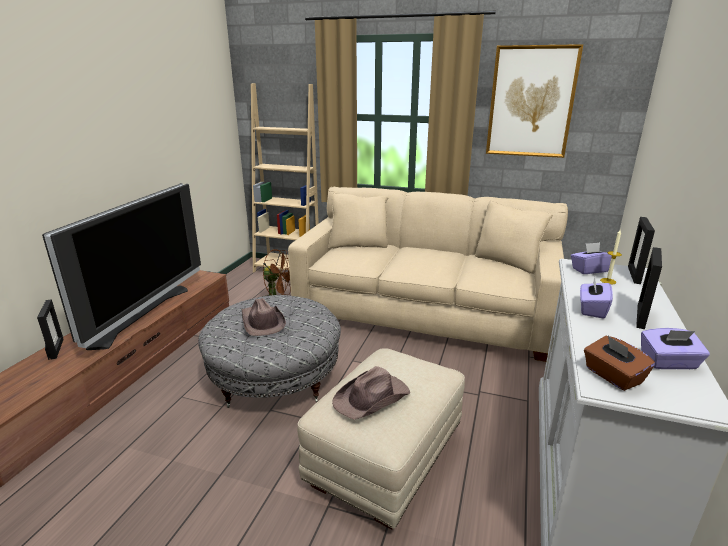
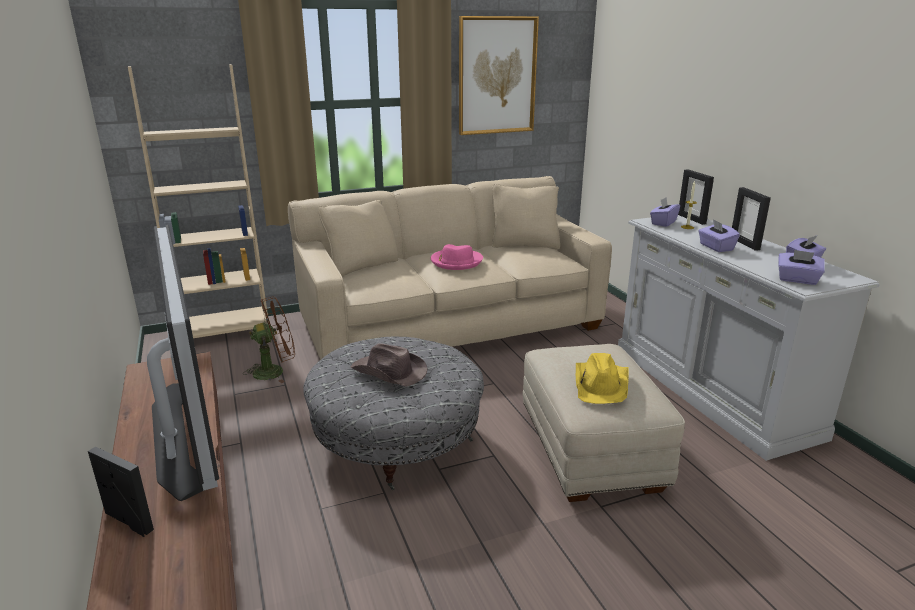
camera: 40 degrees left, 0 degrees up
(372, 398) = (601, 384): brown hat -> yellow hat
(422, 259) = (456, 261): none -> pink hat
(612, 376) = (797, 280): brown tissue box -> purple tissue box

